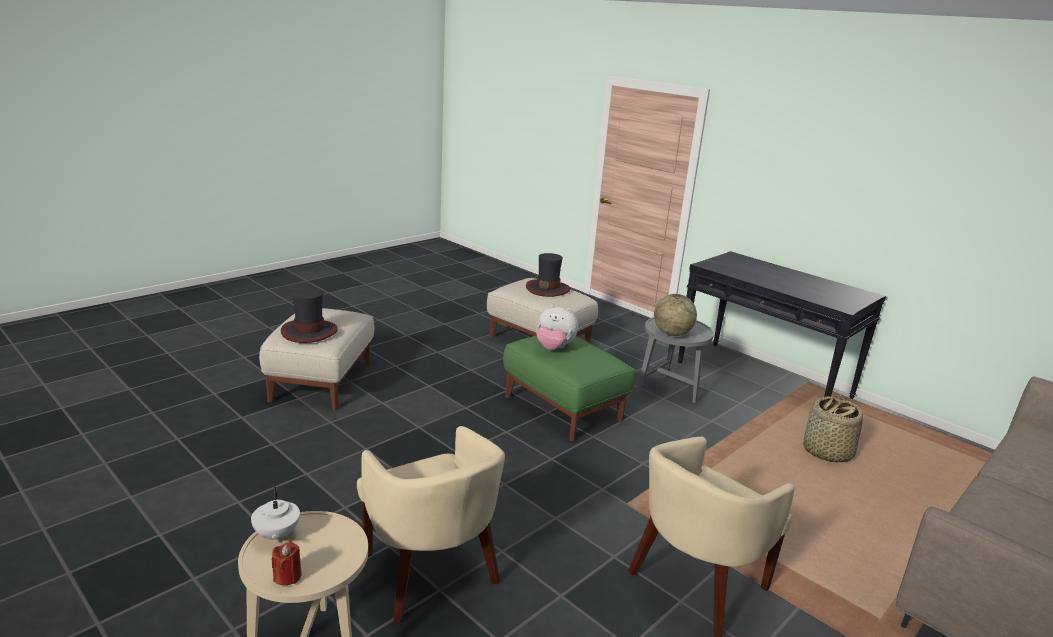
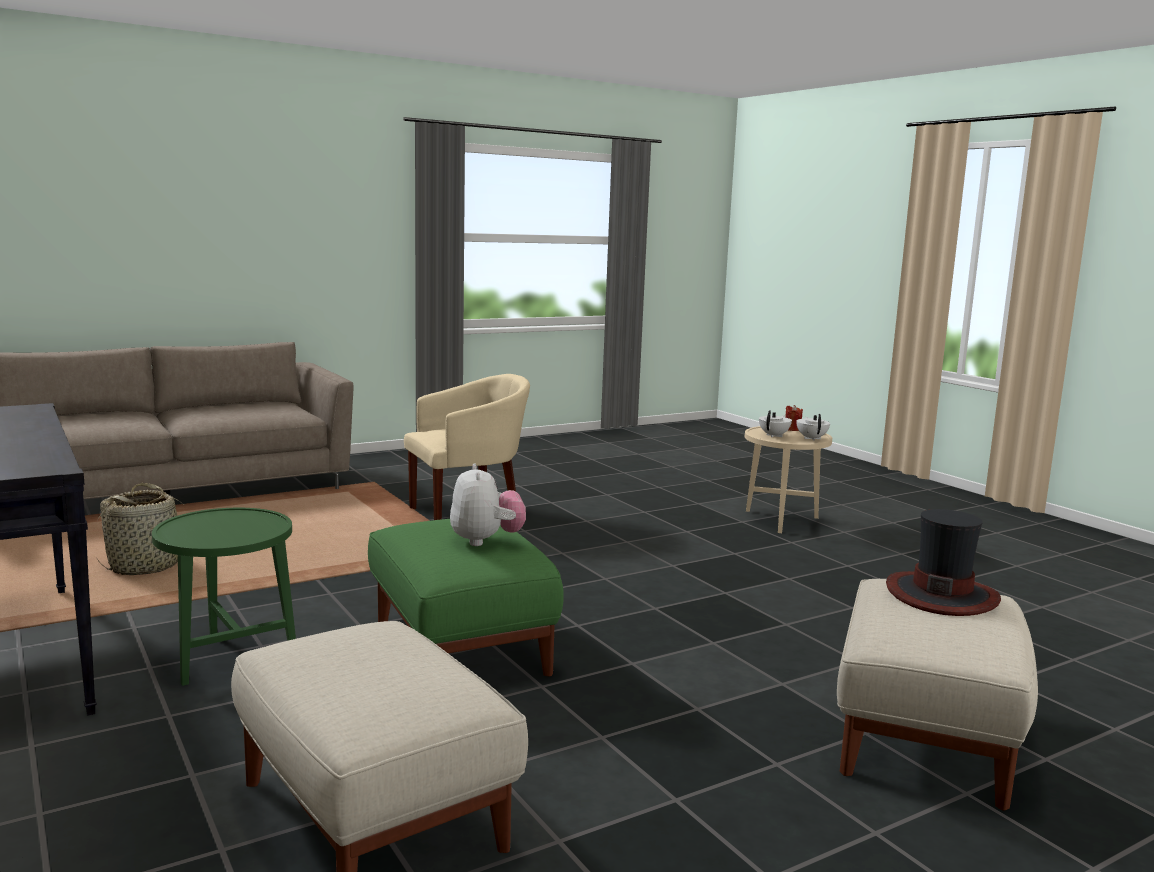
camera: 165 degrees left, 10 degrees down
(326, 544) = (774, 435): none -> white teapot
(430, 574) = (694, 537): beige armchair -> none
(547, 289) = (350, 672): hat -> none
(554, 348) = (486, 541): plush toy -> plush toy turned 45 degrees clockwise
(668, 391) = (229, 656): grey side table -> green side table
(672, 334) = (258, 519): globe -> none

